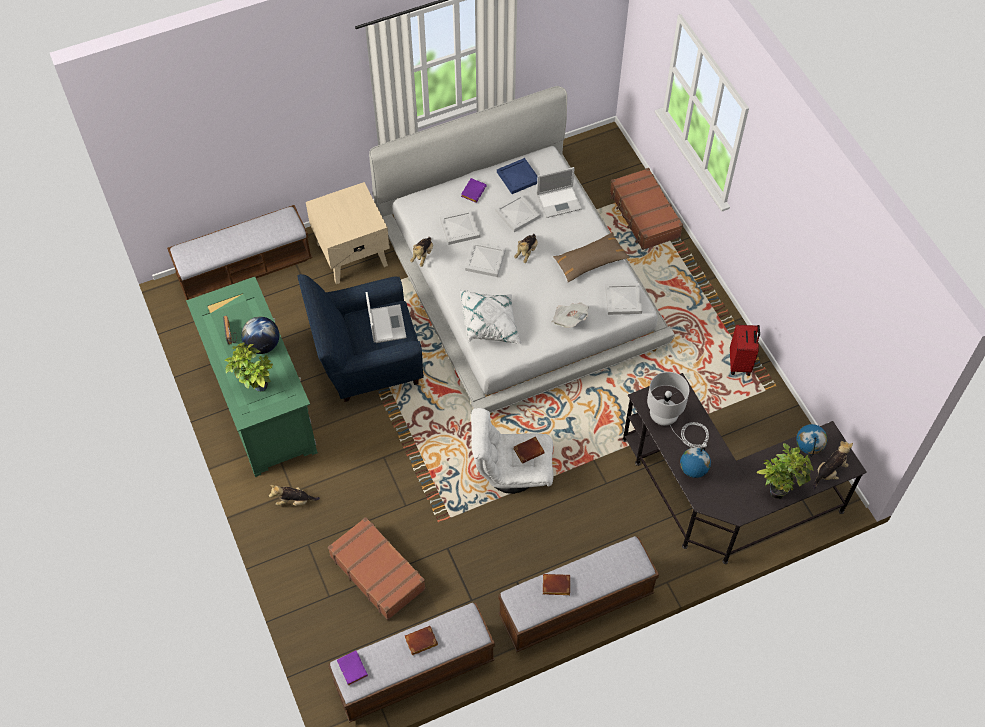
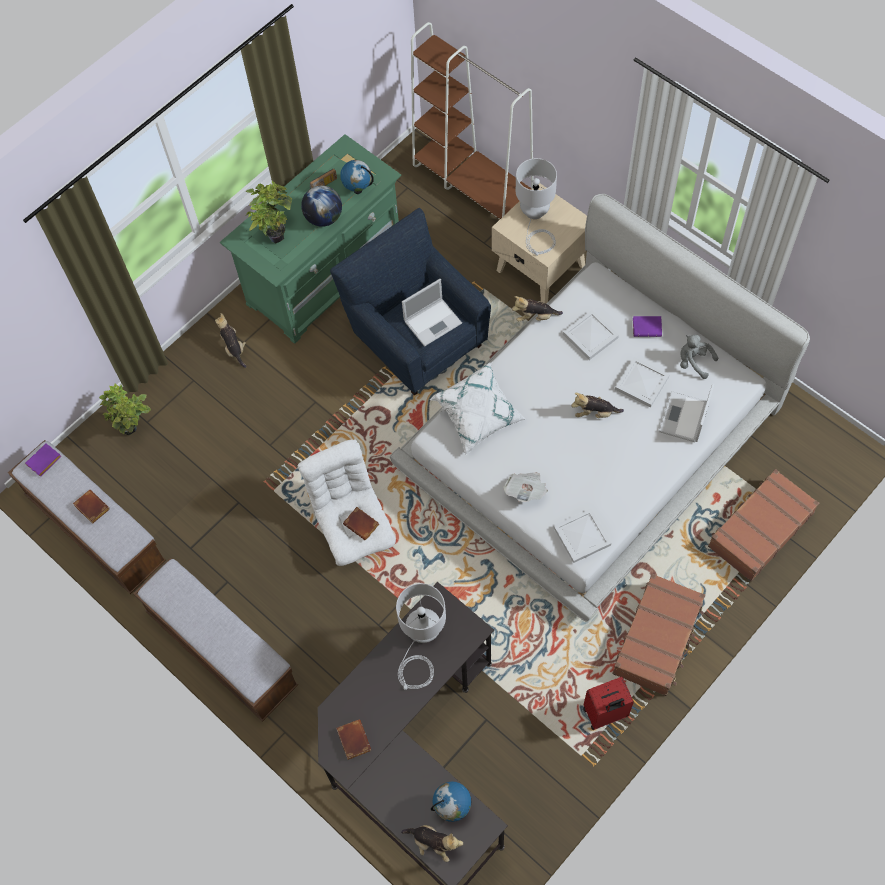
camera: 70 degrees right, 5 degrees up
(245, 268) = (473, 187): bench -> brown clothes rack
(342, 218) = (536, 223): none -> grey table lamp
(378, 572) = (188, 452): brown suitcase -> brown suitcase (658, 638)
(486, 260) = (561, 378): white tray -> none
(517, 177) = (694, 362): blue tray -> grey plush toy
(555, 586) = (196, 606): brown book -> brown book (352, 739)
(560, 201) = (684, 418): laptop -> laptop turned 60 degrees clockwise
(590, 261) = (617, 482): brown pillow -> none
(692, 472) = (365, 687): globe -> globe (358, 189)
(778, 489) = (384, 790): potted plant -> potted plant (134, 428)

